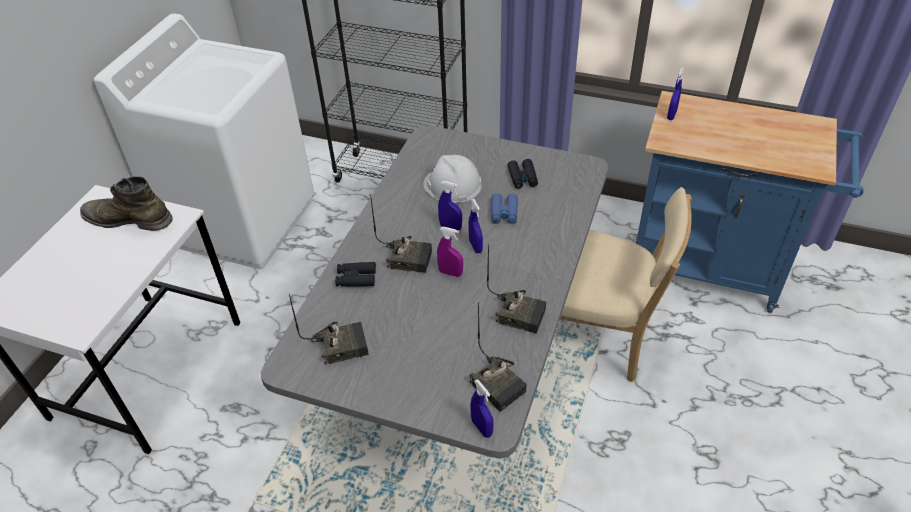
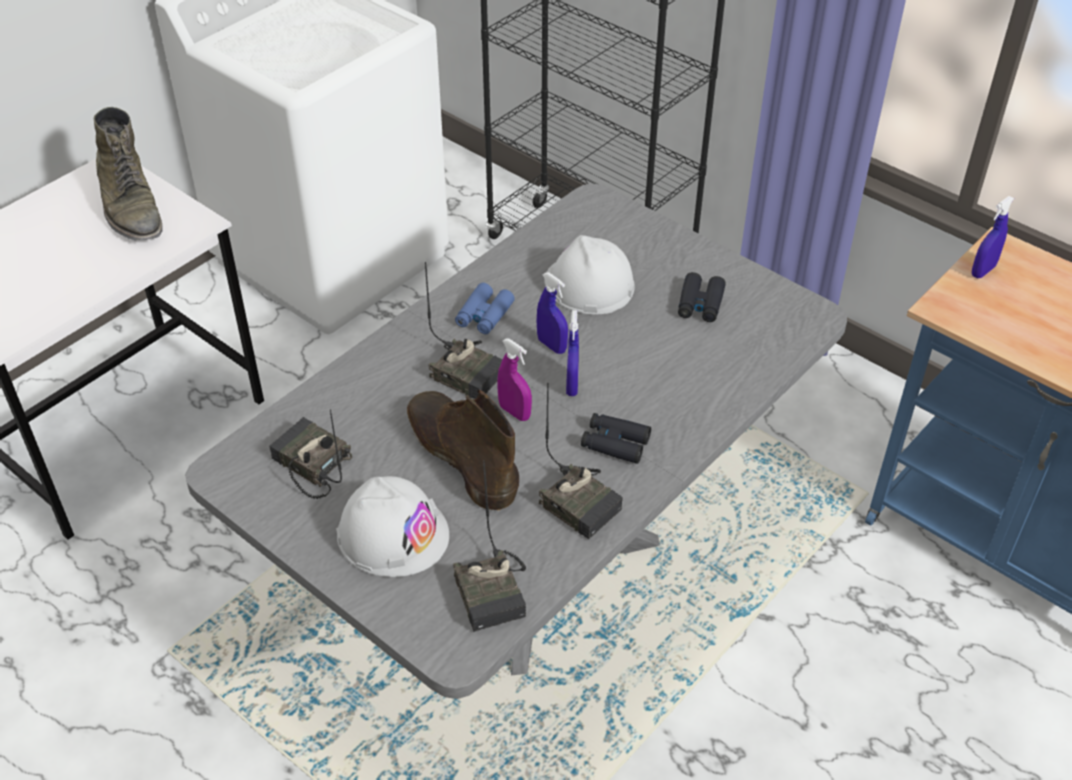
camera: 20 degrees right, 0 degrees up
(128, 219) = (130, 207): green boot -> green boot turned 150 degrees counterclockwise
(341, 345) = (310, 464): radio -> radio turned 150 degrees counterclockwise
(356, 278) = (380, 379): black binoculars -> black binoculars (615, 443)
(417, 370) = (393, 534): none -> white hard hat
(432, 308) = (461, 455): none -> brown boot
(482, 428) = (436, 644): blue spray bottle -> none
(504, 213) = (642, 348): blue binoculars -> blue binoculars (484, 315)
(598, 338) = (769, 594): beige chair -> none

